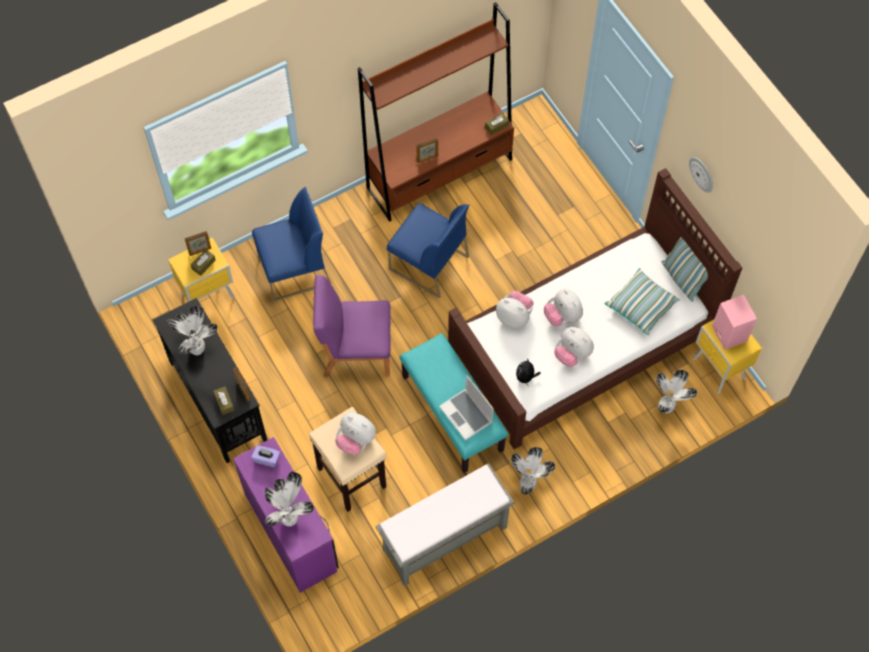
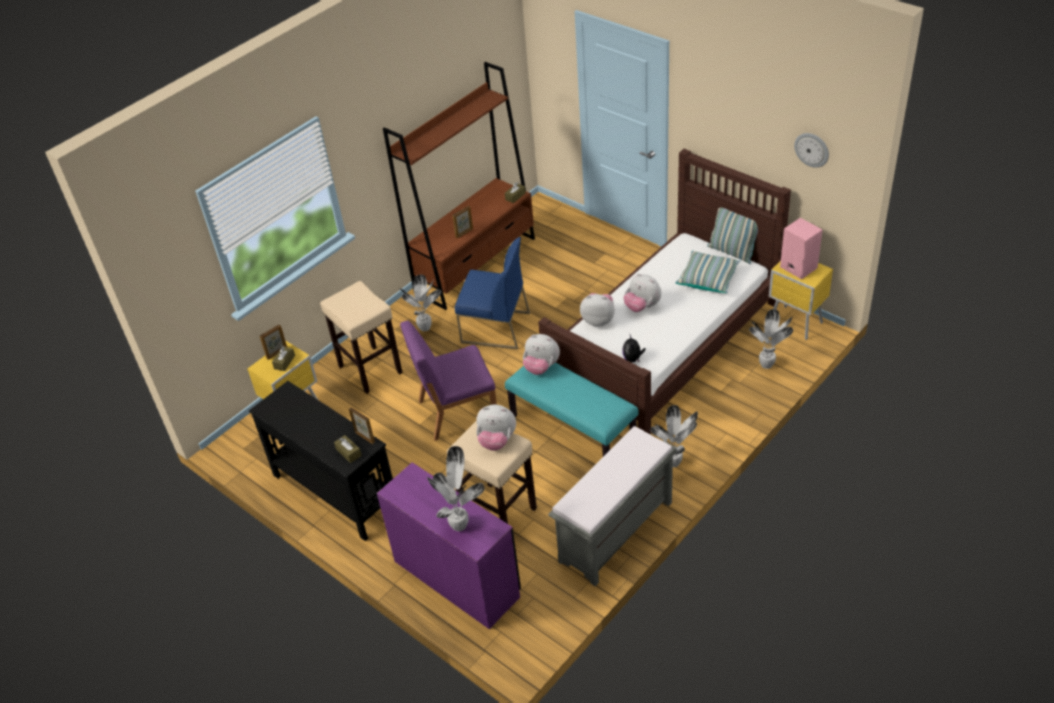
camera: 15 degrees left, 20 degrees down
(198, 351) = (305, 420): potted plant -> potted plant (426, 328)
(267, 459) = (412, 482): purple tissue box -> none
(294, 270) = (371, 370): blue chair -> beige stool
(467, 415) = (592, 403): laptop -> none
(572, 354) = (666, 330): plush toy -> plush toy (541, 367)
(702, 174) = (722, 123): wall clock -> wall clock (812, 149)

